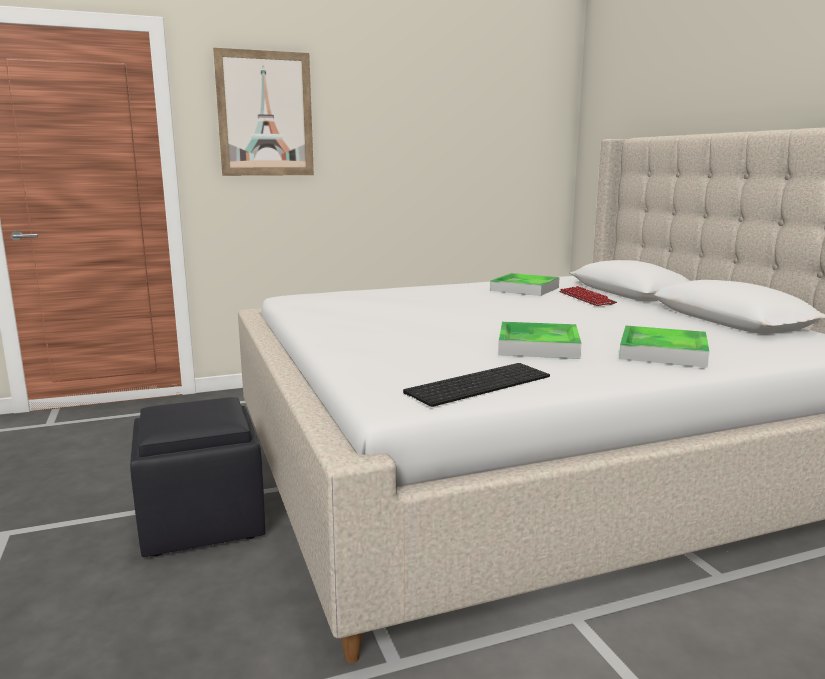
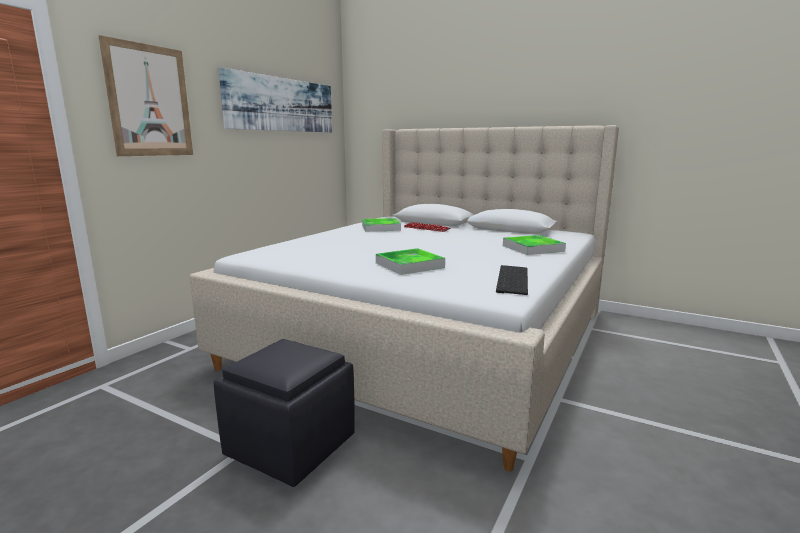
camera: 40 degrees left, 0 degrees up
(458, 109) = (282, 104): none -> picture
(538, 346) = (480, 256): tray -> tray (409, 265)

